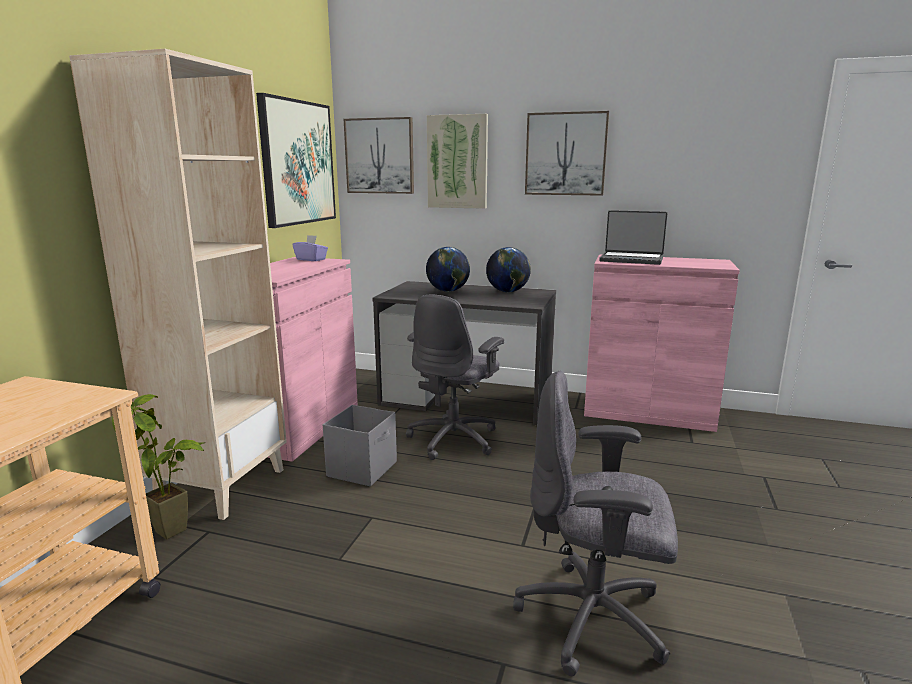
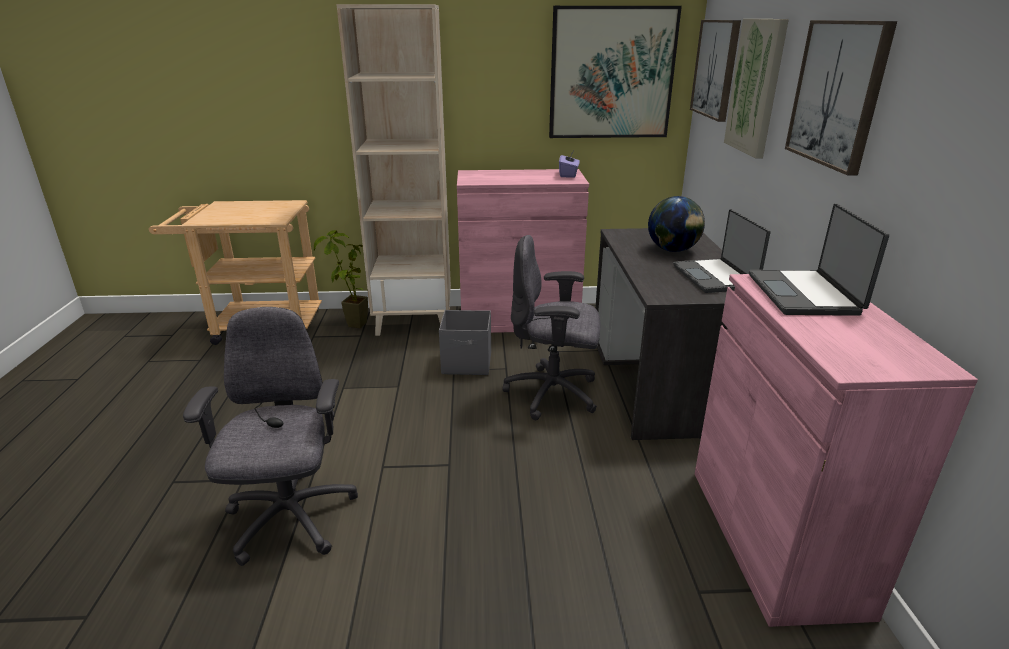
camera: 70 degrees right, 10 degrees up
(507, 292) = (715, 277): globe -> laptop

